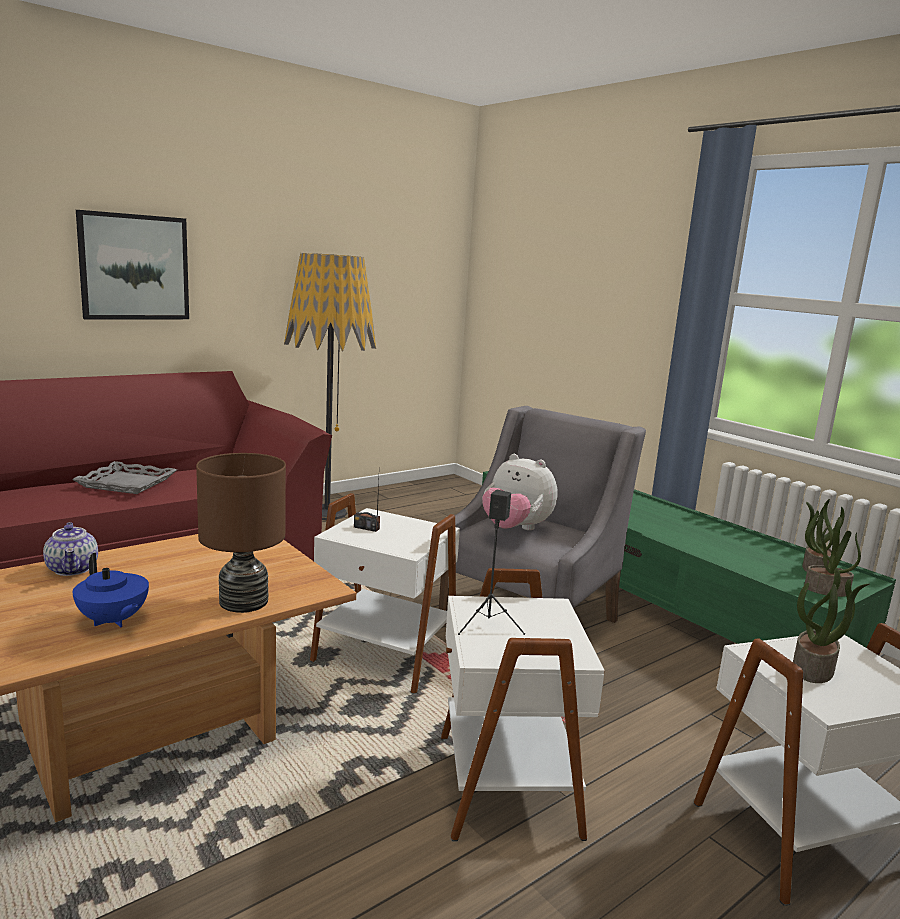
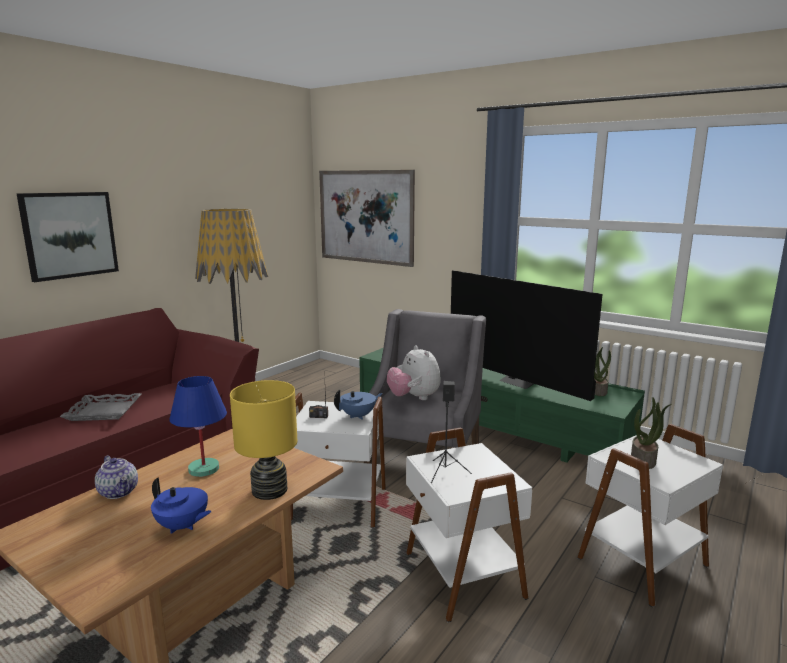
camera: 15 degrees left, 0 degrees up
(184, 563) = (203, 469): none -> blue table lamp
(244, 602) = (269, 490): brown table lamp -> yellow table lamp
(419, 536) = (358, 416): none -> blue teapot
(515, 529) = (414, 398): plush toy -> plush toy turned 45 degrees clockwise
(528, 283) = (365, 217): none -> picture
(694, 536) = (519, 382): none -> television
(826, 590) = (611, 405): potted plant -> none

